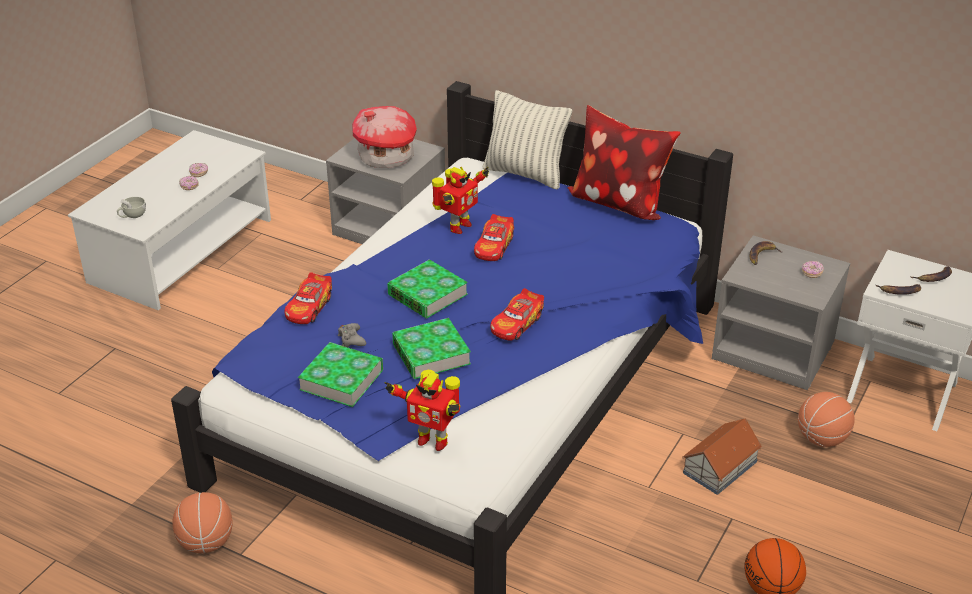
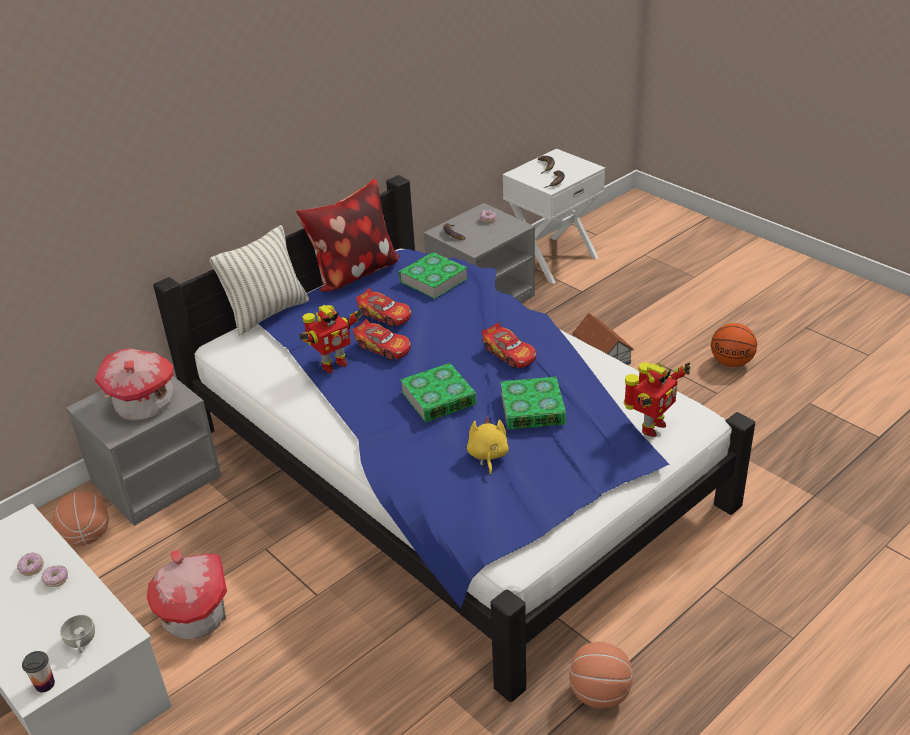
camera: 70 degrees left, 0 degrees up
(95, 213) = (45, 684): none -> cup
(247, 294) = (196, 615): none -> toy house
(309, 307) = (415, 480): toy car -> toy car (385, 315)
(341, 379) = (549, 470): book -> book (433, 280)
(351, 339) = (487, 455): grey game controller -> yellow plush toy
(458, 227) = (333, 365): toy robot -> toy robot turned 90 degrees clockwise
(822, 438) = (588, 303): basketball -> basketball (87, 536)

